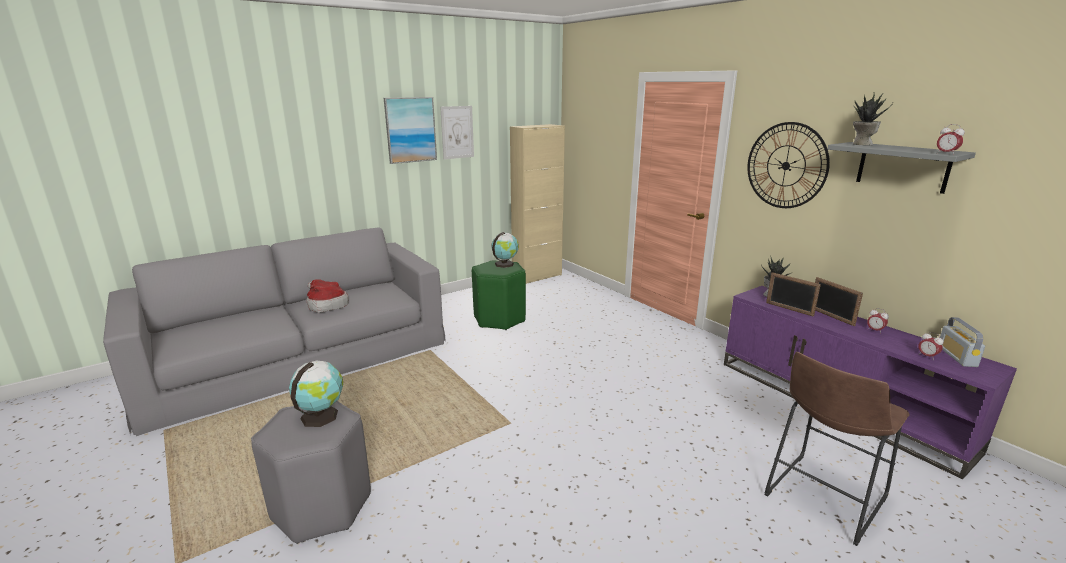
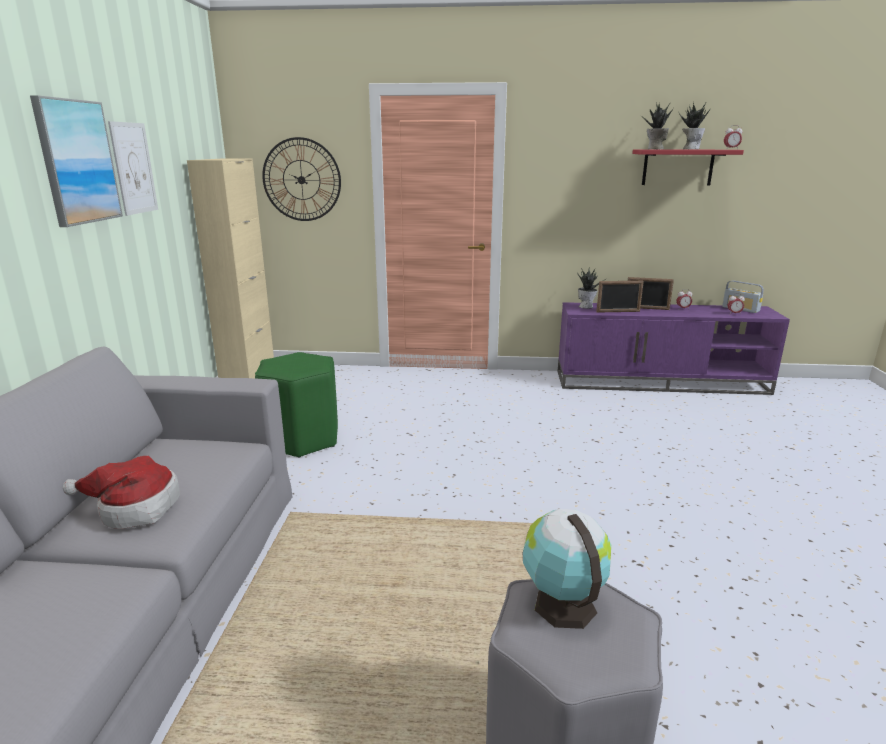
camera: 50 degrees left, 0 degrees up
(505, 264) = (293, 357): globe -> none
(786, 166) = (574, 179): wall clock -> wall clock (301, 180)
(821, 499) = (766, 442): brown stool -> none
(902, 167) = (677, 167): grey shelf -> red shelf
(910, 148) = (690, 149): none -> potted plant

